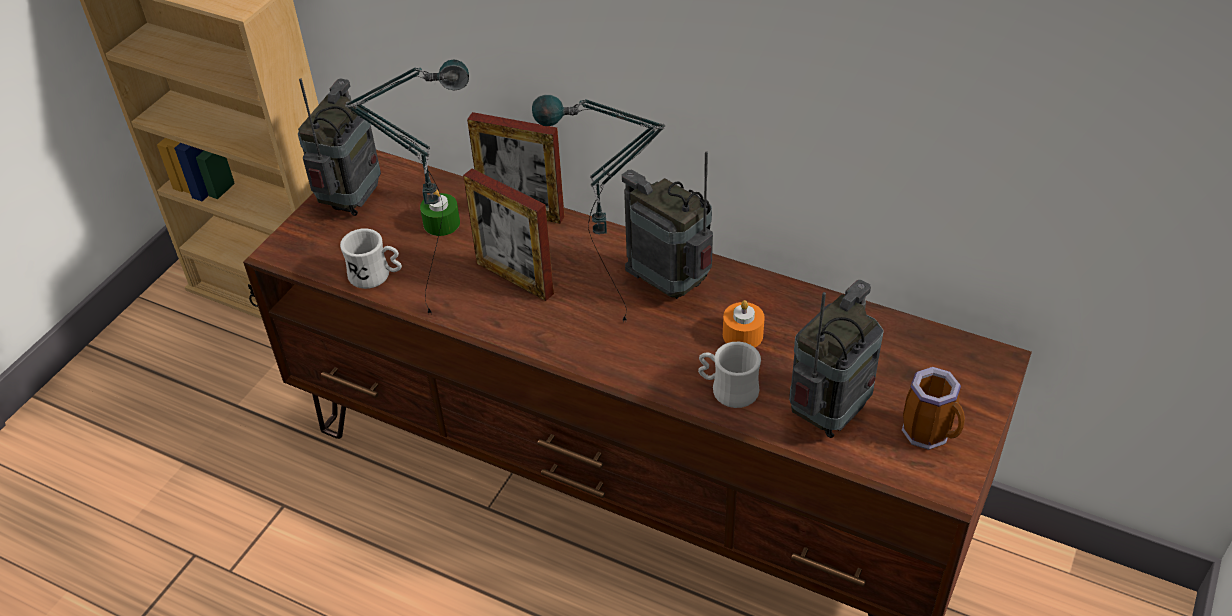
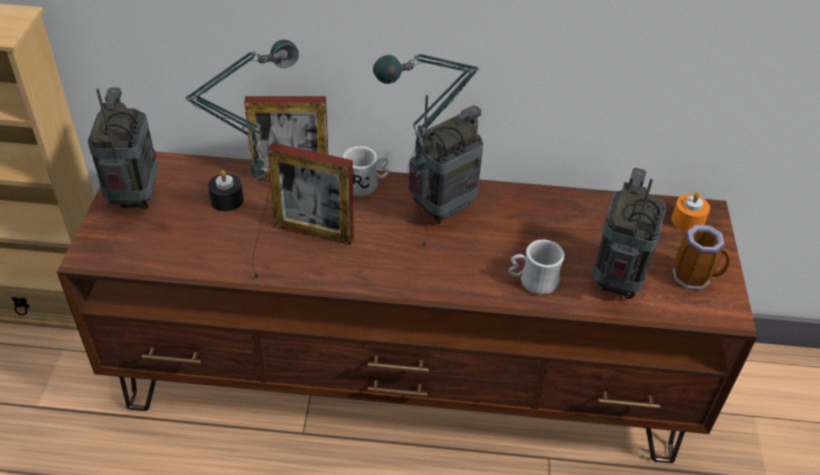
camera: 25 degrees left, 0 degrees up
(376, 276) = (191, 257): white mug -> white mug (366, 185)
(441, 223) = (227, 200): green candle -> black candle
(670, 285) = (444, 209): radio -> radio turned 120 degrees clockwise
(742, 335) = (520, 236): orange candle -> orange candle (687, 220)

